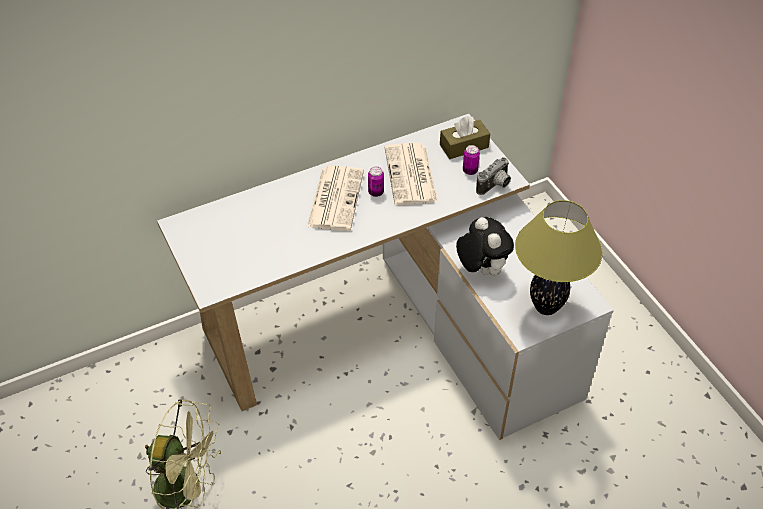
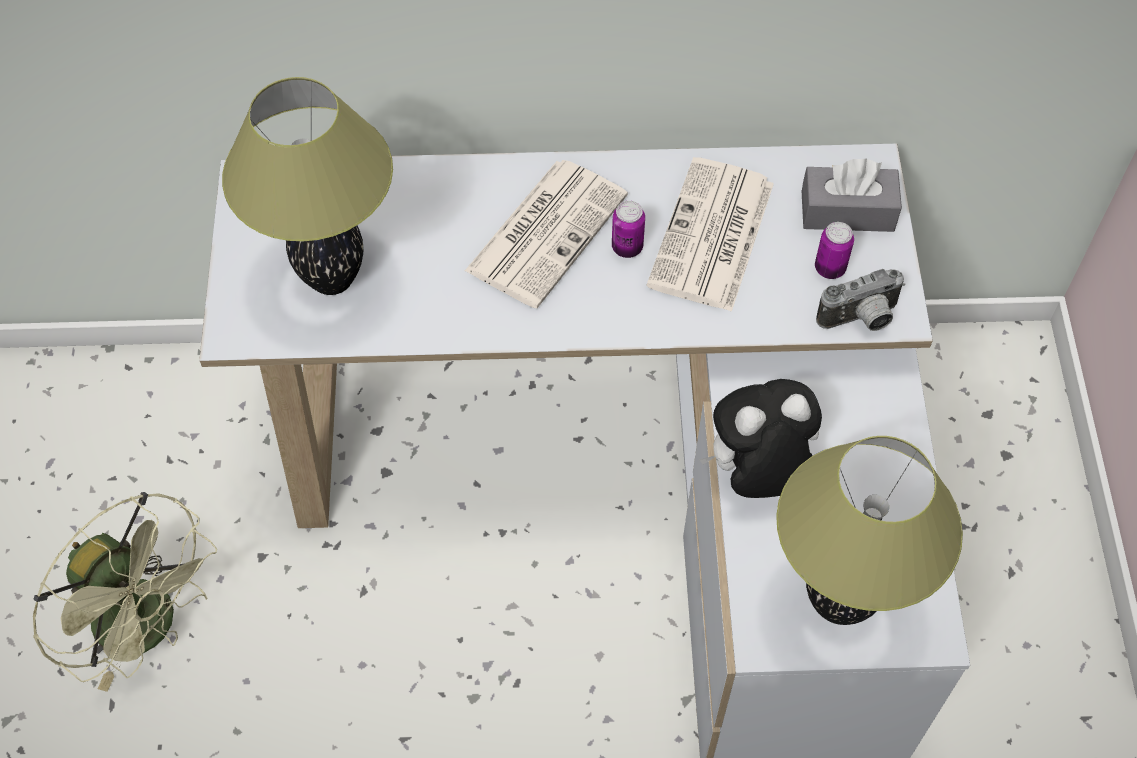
camera: 25 degrees right, 10 degrees up
(244, 252) = (331, 280): none -> table lamp
(464, 146) = (847, 211): brown tissue box -> grey tissue box
(481, 269) = (757, 474): plush toy -> plush toy turned 105 degrees counterclockwise

